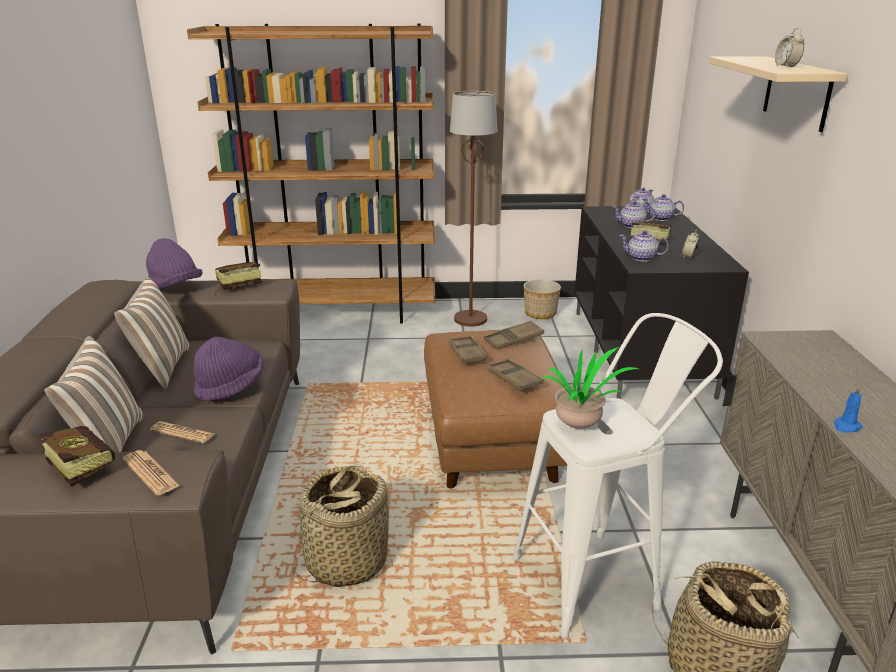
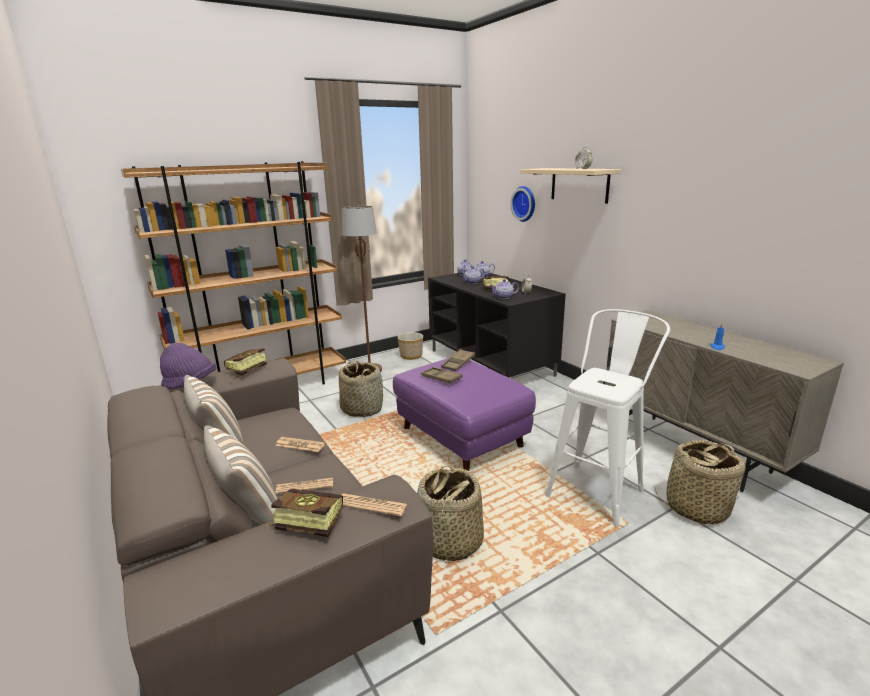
camera: 30 degrees left, 5 degrees down
(230, 386) = (300, 445): purple hat -> newspaper
(412, 367) = (362, 409): none -> basket
(492, 441) = (462, 436): brown ottoman -> purple ottoman
(514, 379) = (487, 384): brown tray -> none
(581, 426) = (598, 385): potted plant -> none
(736, 112) = (525, 203): none -> wall clock

